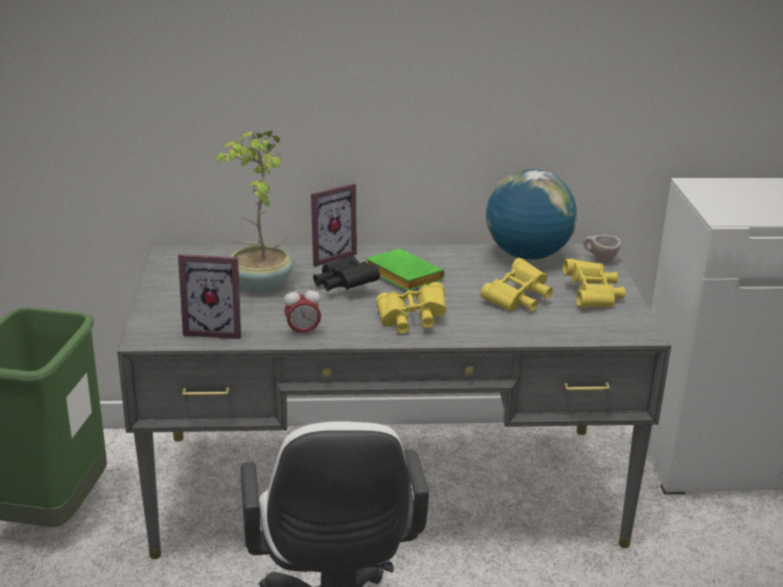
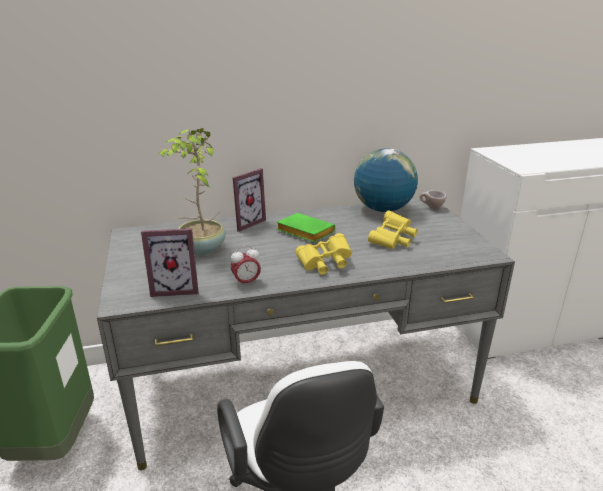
camera: 10 degrees left, 0 degrees up
(344, 286) = (265, 244): black binoculars -> none
(592, 296) = (441, 232): yellow binoculars -> none

